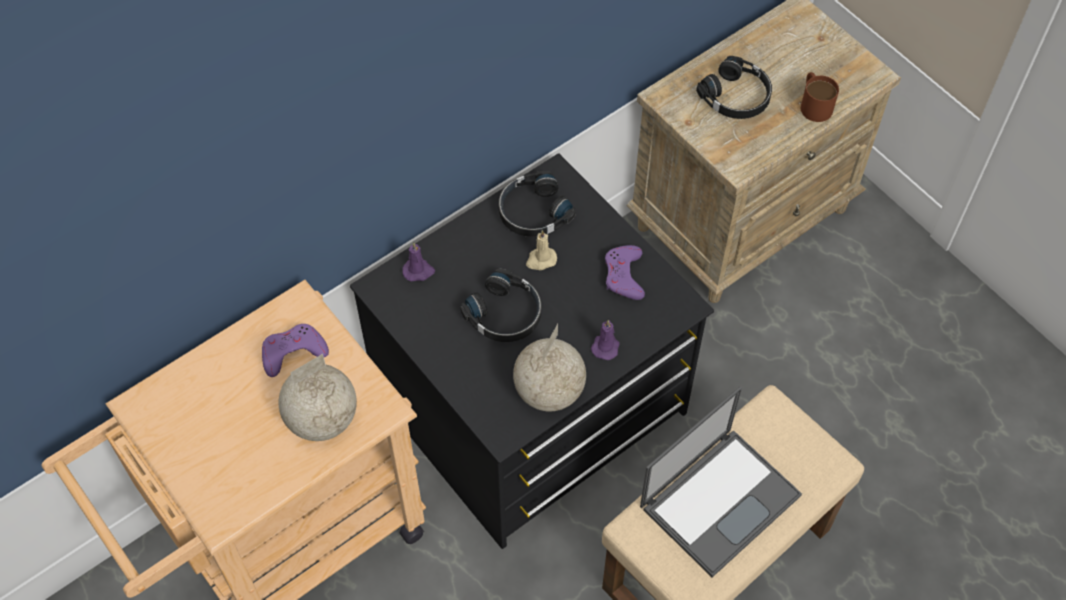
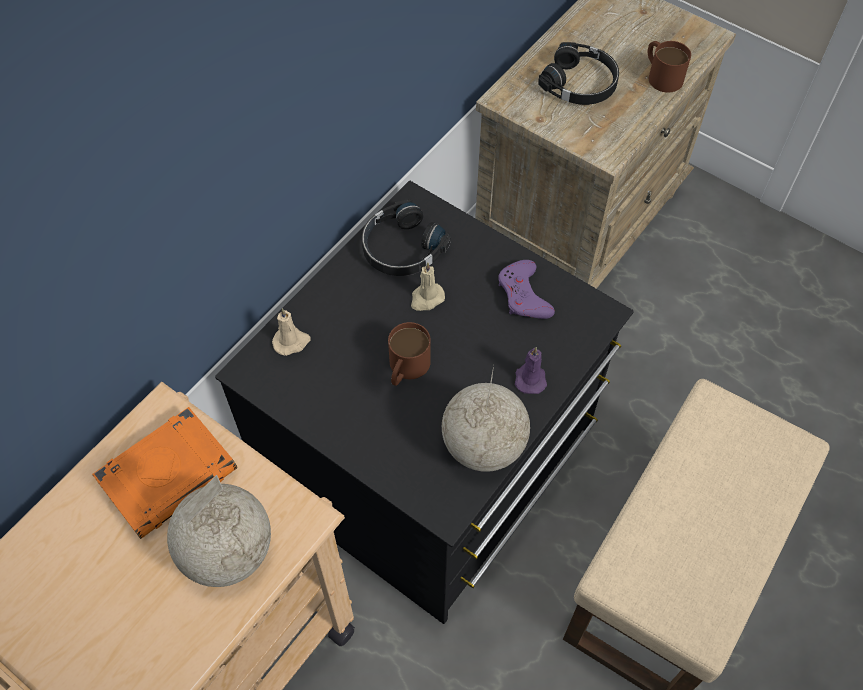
camera: 15 degrees left, 0 degrees up
(293, 352) = (169, 475): purple game controller -> orange book
(419, 271) = (291, 342): purple candle -> beige candle
(505, 314) = (406, 368): black headphones -> brown mug
(721, 499) = (695, 519): laptop -> none

